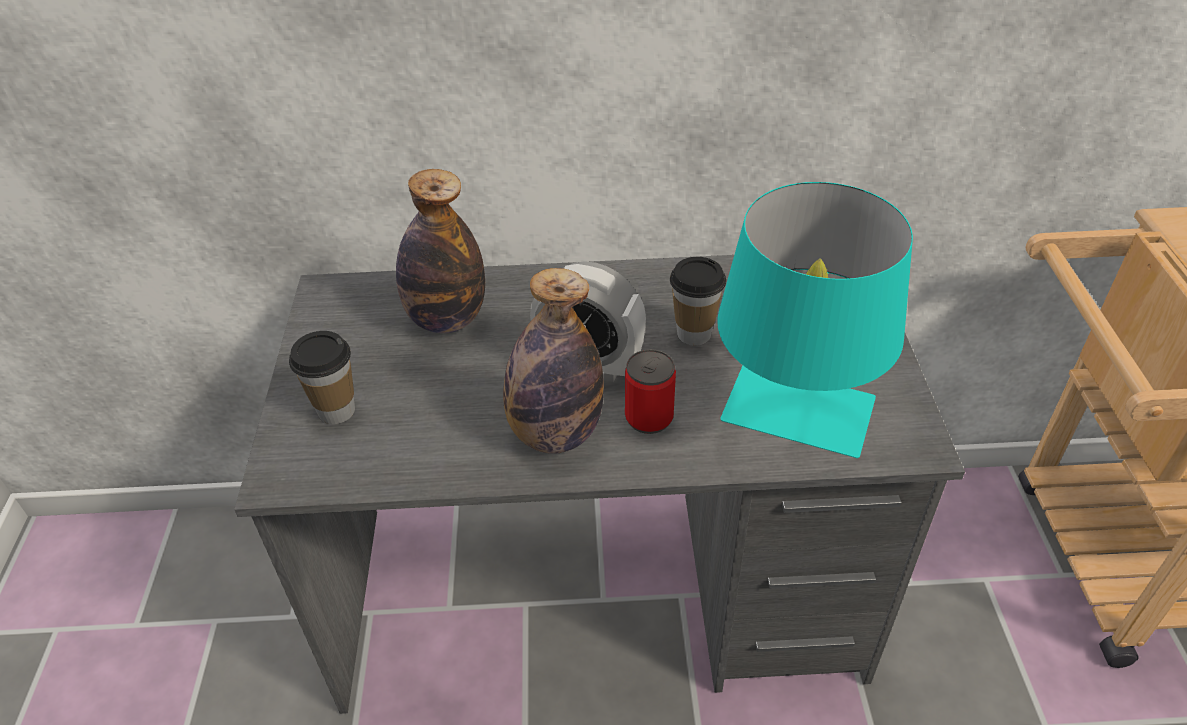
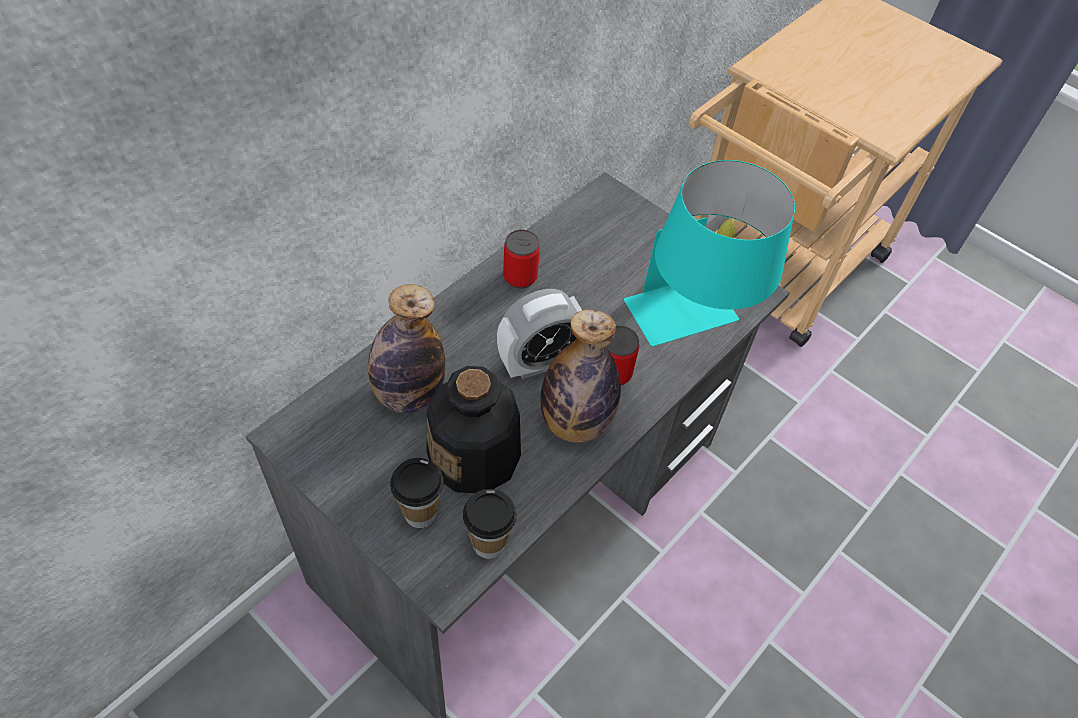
camera: 50 degrees left, 10 degrees up
(435, 398) = (475, 455): none -> bottle
(662, 288) = (520, 277): none -> can
(694, 334) = (575, 298): cup -> cup (489, 544)

